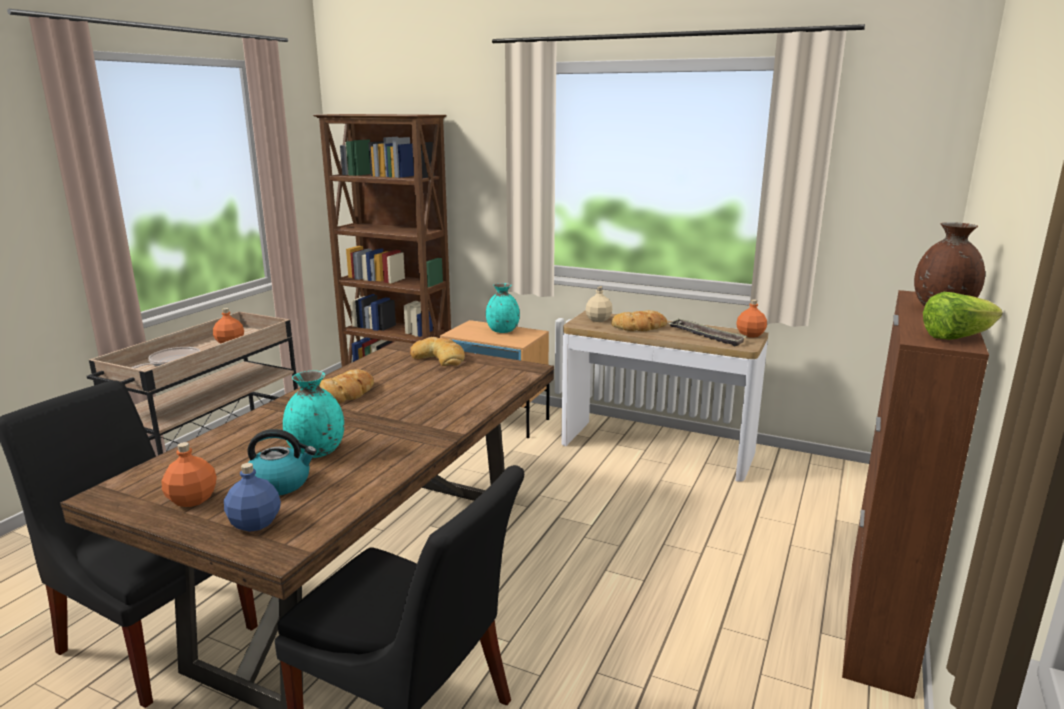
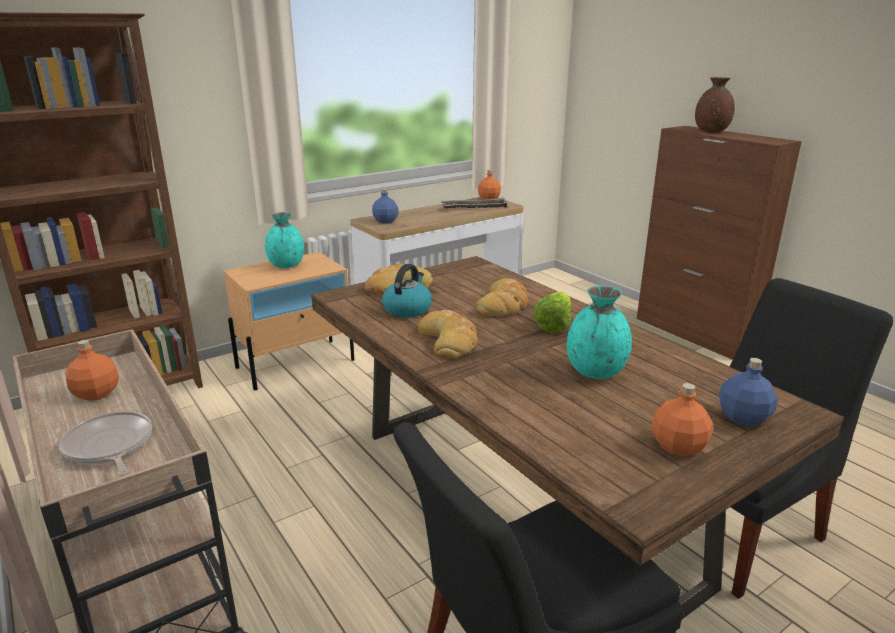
camera: 60 degrees left, 5 degrees up
(280, 484) = (661, 397): kettle -> kettle (407, 309)
(598, 320) = (386, 221): beige bottle -> blue bottle
(640, 327) = (425, 216): bread -> bread (504, 304)
(956, 337) = (770, 138): lettuce -> lettuce (553, 325)

